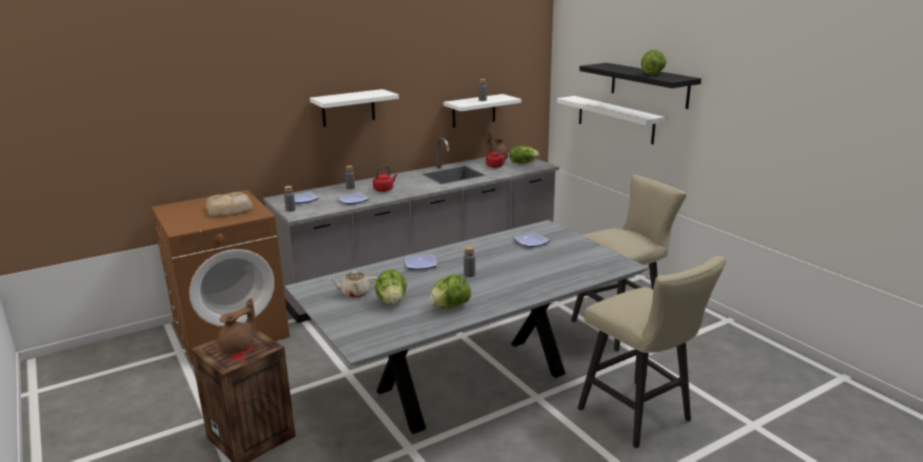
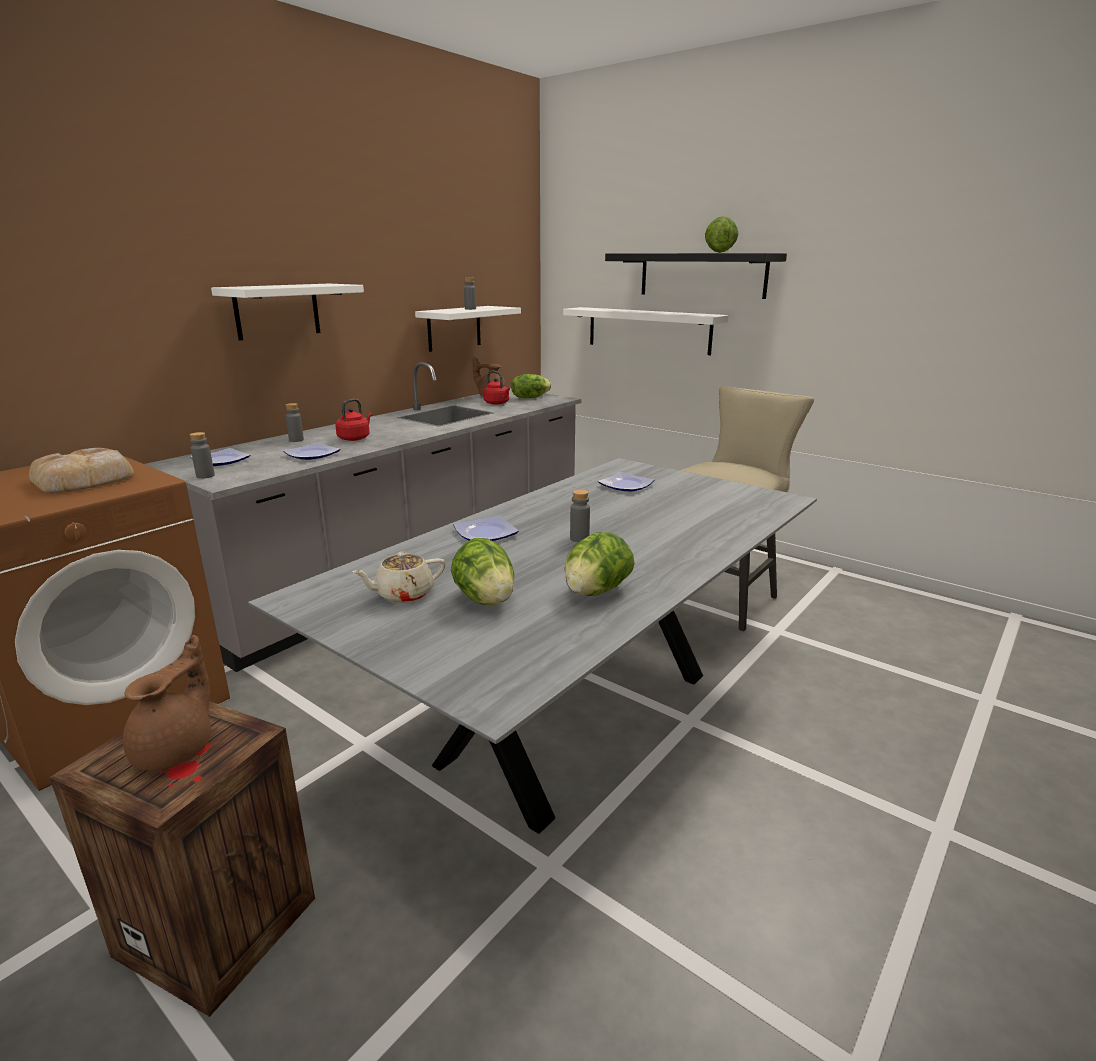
camera: 20 degrees left, 0 degrees up
(640, 417) = (849, 720): beige stool -> none

